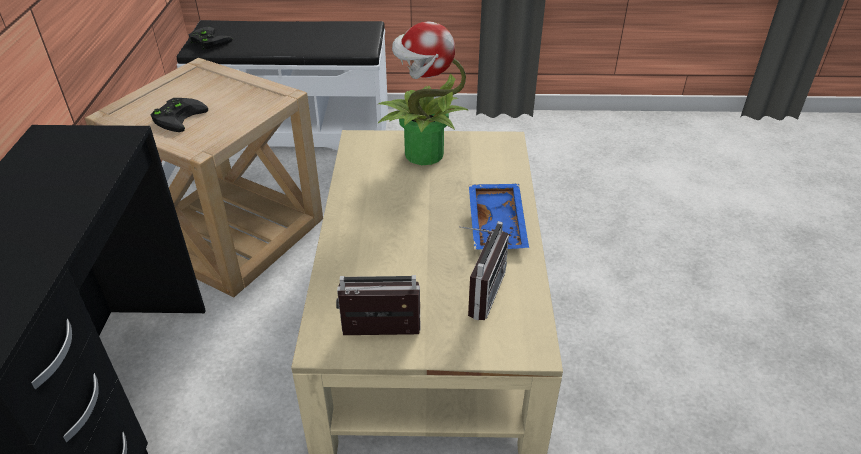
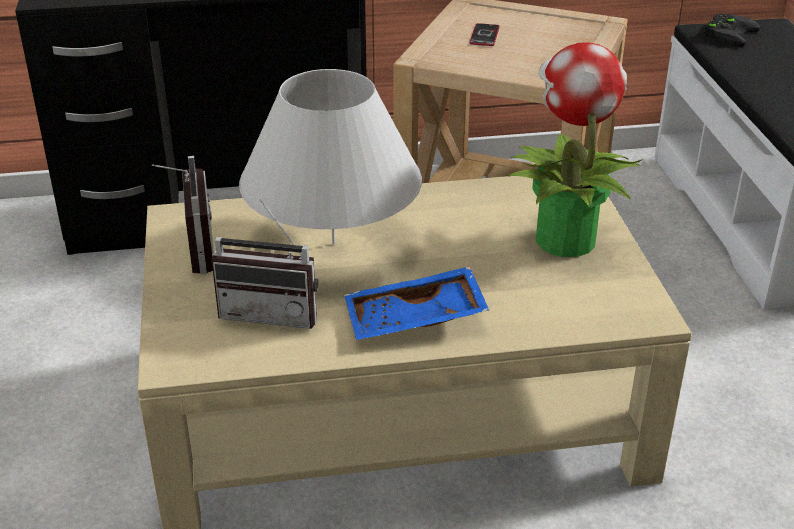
camera: 80 degrees right, 5 degrees down
(178, 116) = (484, 36): black game controller -> phone
(395, 253) = (333, 243): none -> white table lamp

